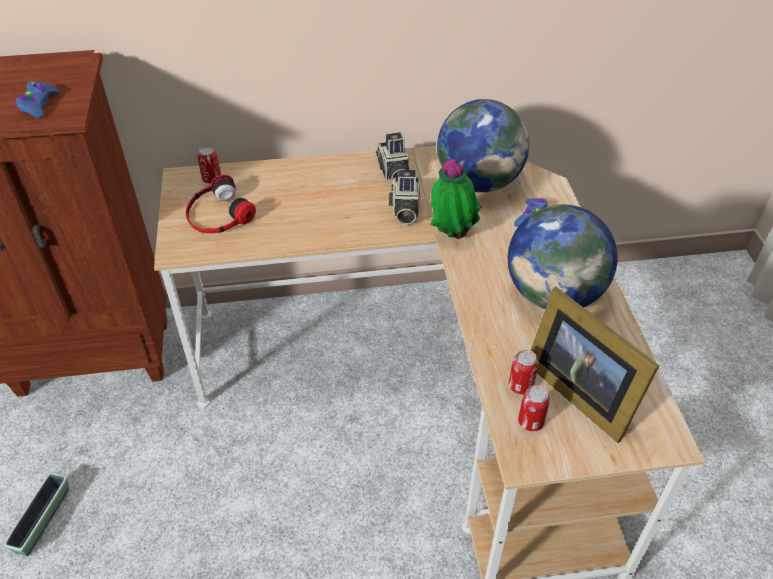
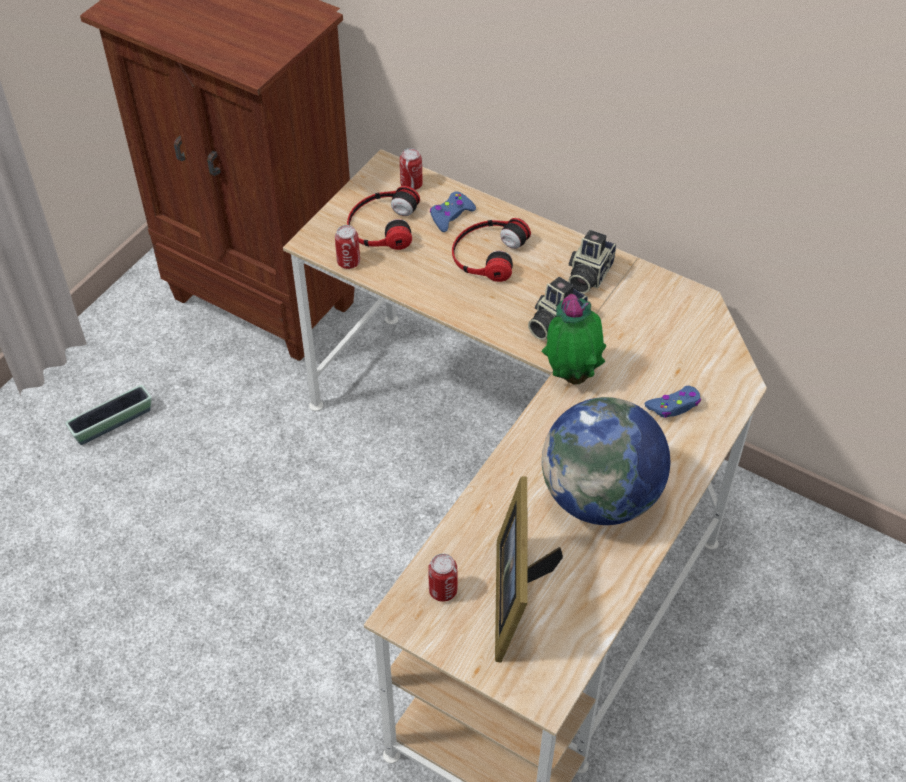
camera: 40 degrees right, 5 degrees up
(38, 105) = (243, 48): blue game controller -> blue game controller (451, 216)
(313, 193) = (487, 254): none -> headphones
(479, 182) = (664, 337): globe -> none
(520, 386) = (470, 555): can -> can (348, 262)

